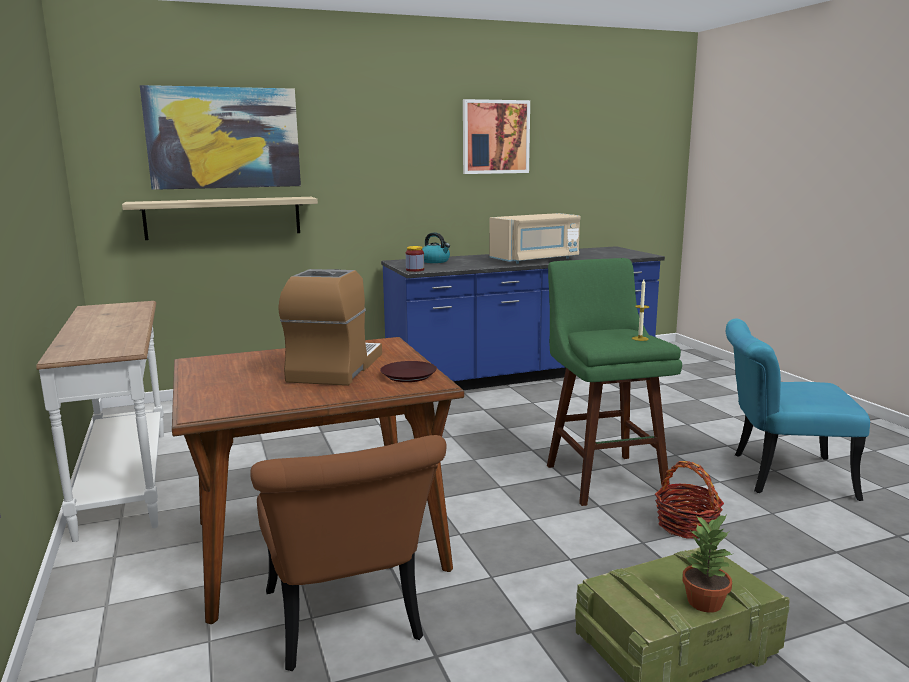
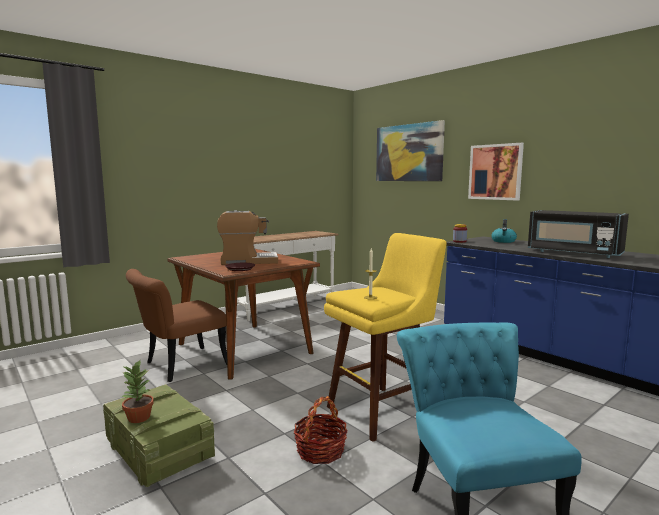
camera: 70 degrees right, 5 degrees down
(223, 217) = (404, 198): shelf -> none
(495, 137) = (593, 141): picture -> picture (495, 172)
(536, 259) = (573, 253): beige microwave -> black microwave
(602, 476) = (382, 410): green stool -> yellow stool

